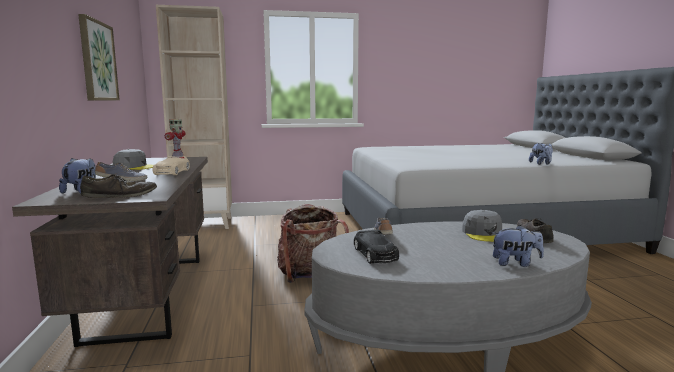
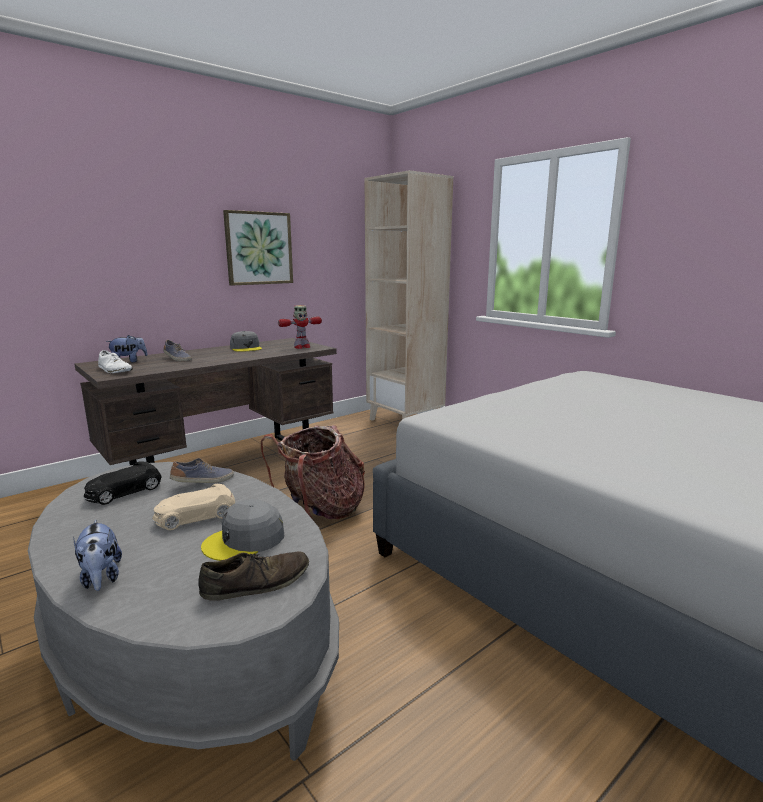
camera: 60 degrees right, 5 degrees up
(120, 195) = (115, 370): brown shoe -> white shoe
(172, 172) = (227, 359): beige toy car -> beige toy car (195, 516)
(541, 164) = (665, 499): plush toy -> none

